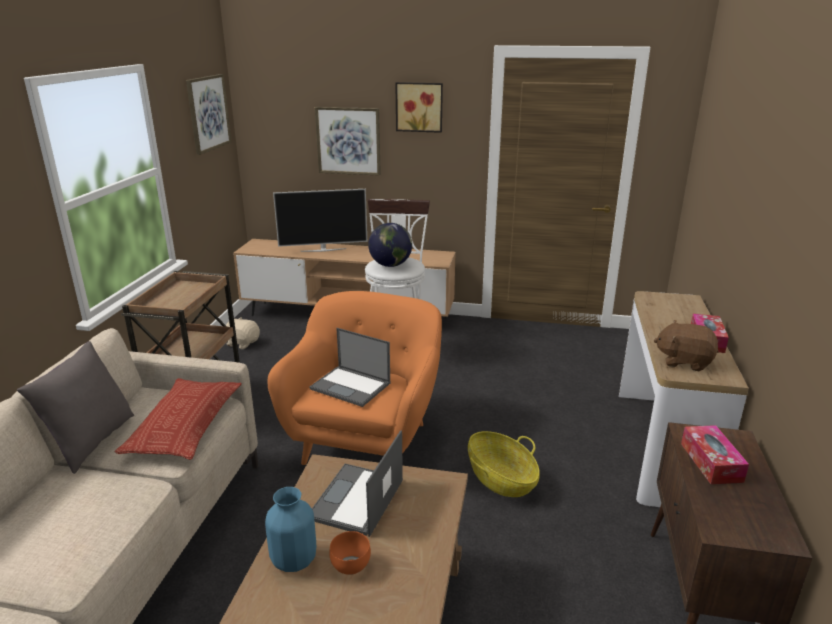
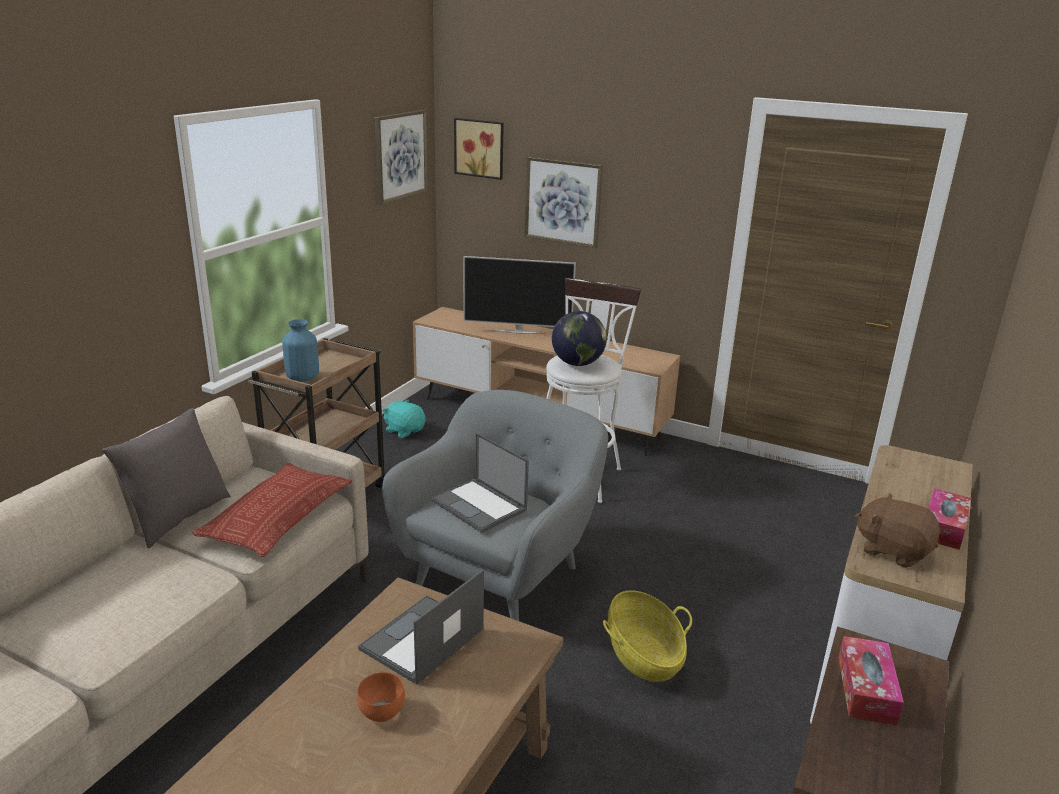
camera: 15 degrees right, 0 degrees up
(242, 343) = (404, 430): beige plush toy -> turquoise plush toy
(294, 560) = (325, 691): blue vase -> blue vase (302, 378)
(366, 440) = (500, 573): orange armchair -> grey armchair
(419, 107) = (652, 168): picture -> picture (480, 148)

